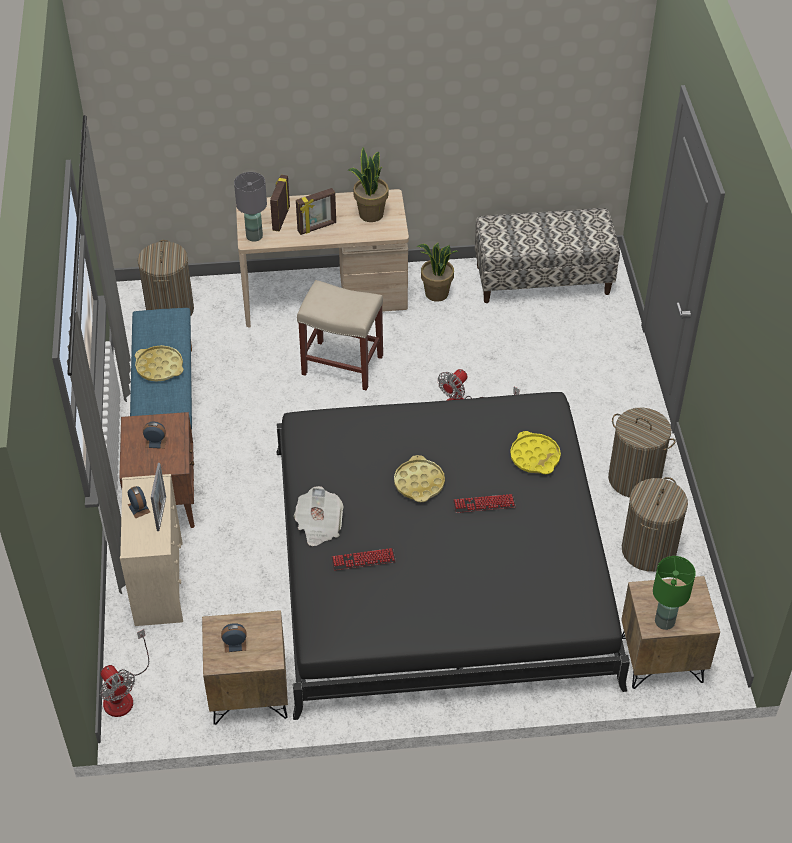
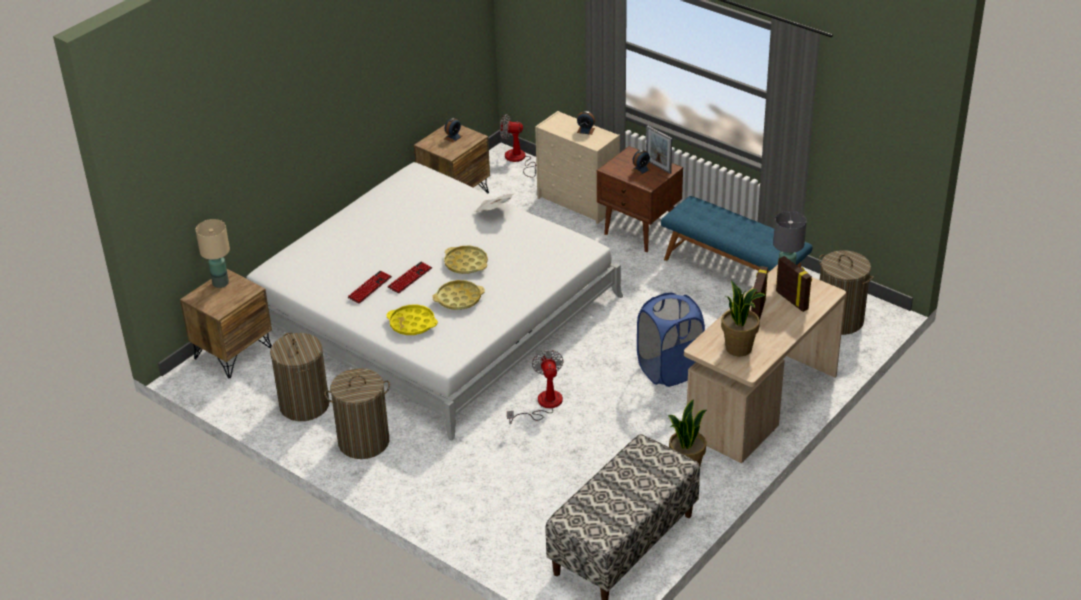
camera: 135 degrees right, 10 degrees down
(159, 367) = (729, 224): yellow tray -> yellow tray (458, 299)
(161, 513) = (570, 135): picture frame -> picture frame (658, 166)
(341, 365) = (669, 370): beige stool -> blue laundry basket
(363, 560) = (443, 212): keyboard -> keyboard (369, 288)
(441, 563) = (432, 311): black bed -> white bed
(665, 622) = (220, 283): green table lamp -> beige table lamp

